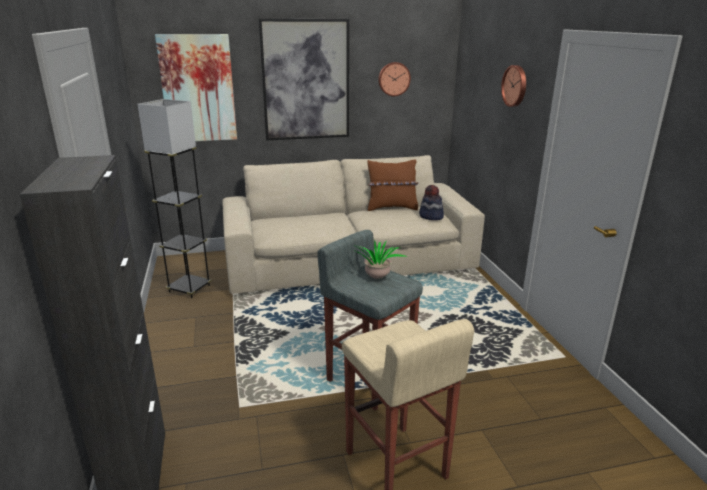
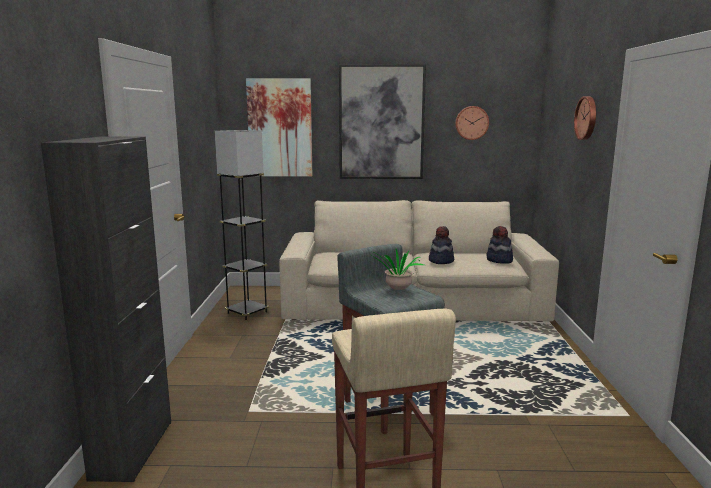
camera: 15 degrees right, 10 degrees down
(379, 222) = (441, 261): none -> hat
(392, 208) = (460, 251): brown pillow -> none

